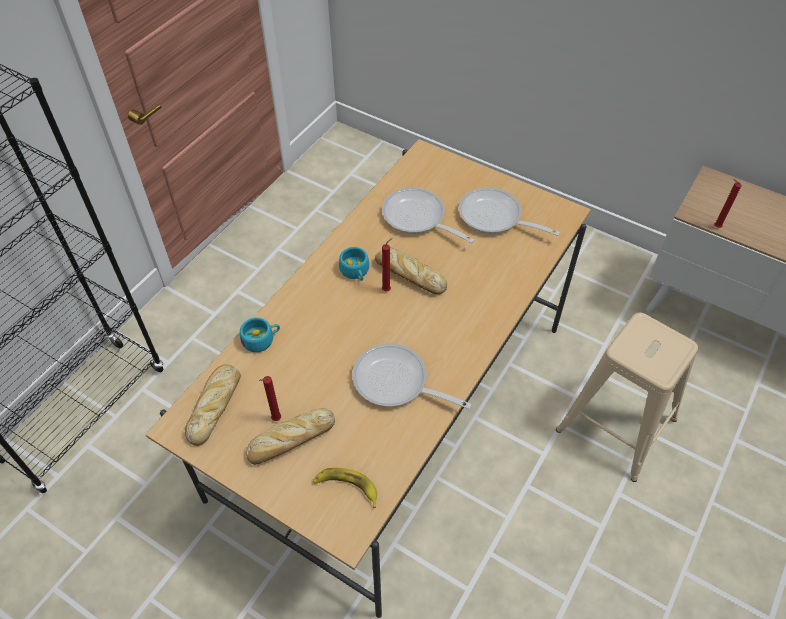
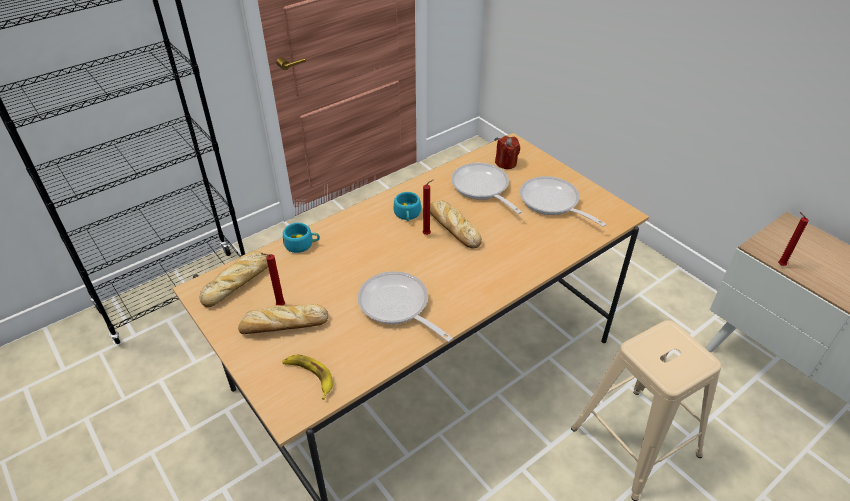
camera: 20 degrees right, 10 degrees down
(428, 180) = (506, 163): none -> red candle

